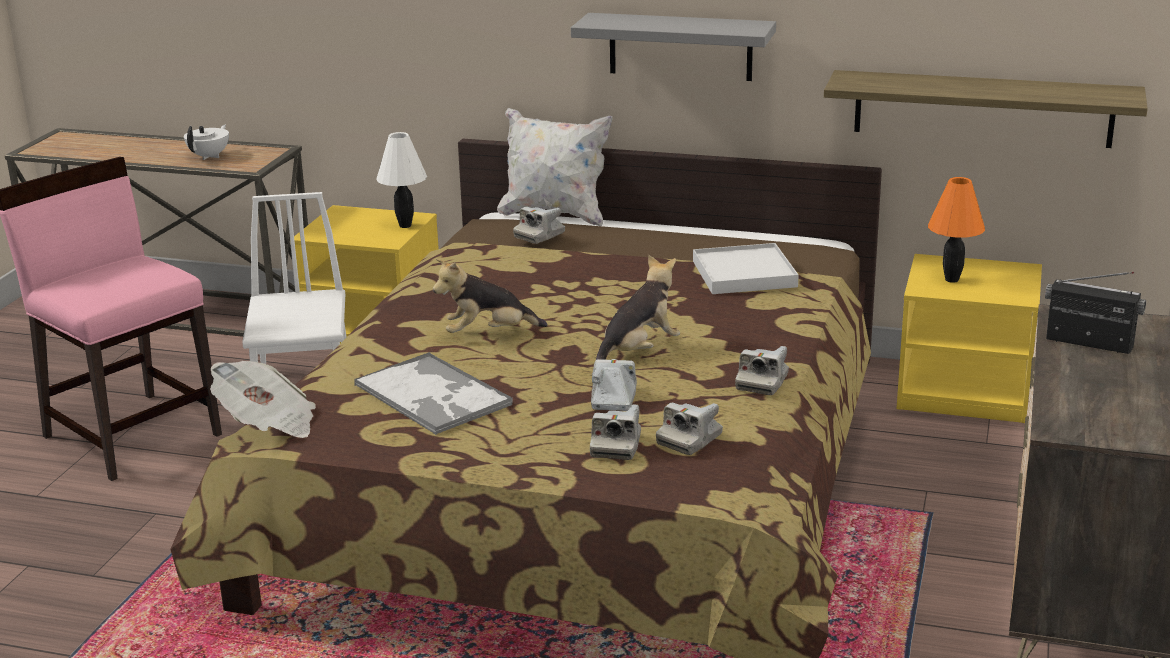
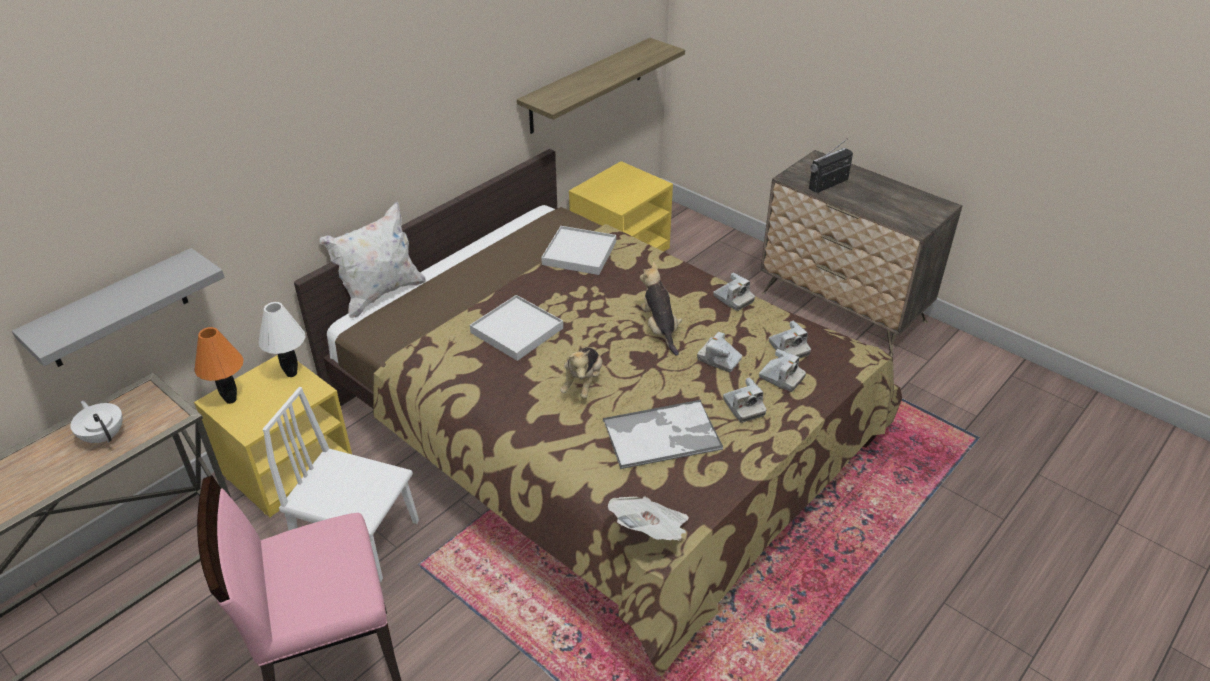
camera: 65 degrees left, 15 degrees up
(539, 235) = (429, 311): camera -> camera (743, 407)
(550, 280) = (517, 330): none -> white tray
(680, 46) = (429, 128): grey shelf -> grey shelf (115, 310)
(952, 280) = (616, 193): orange table lamp -> orange table lamp (231, 400)

